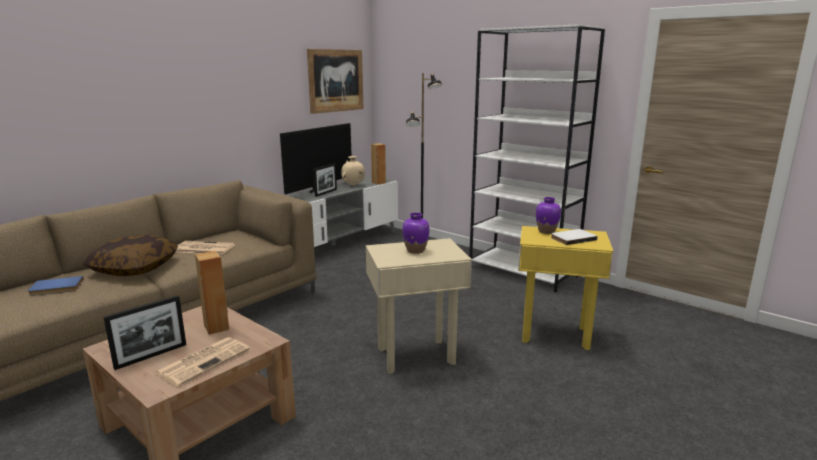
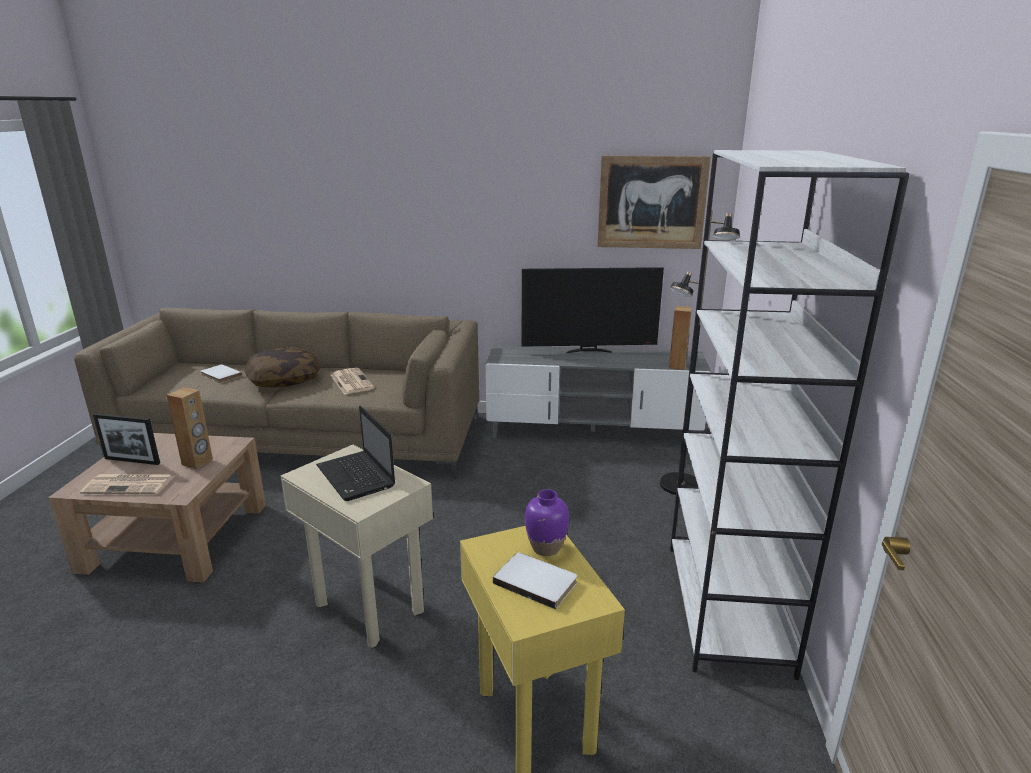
camera: 55 degrees right, 5 degrees up
(56, 288) = (220, 375): blue book -> white book
(326, 193) = (580, 358): picture frame -> none
(353, 185) = (636, 359): beige vase -> none
(416, 250) = (357, 477): purple vase -> laptop

